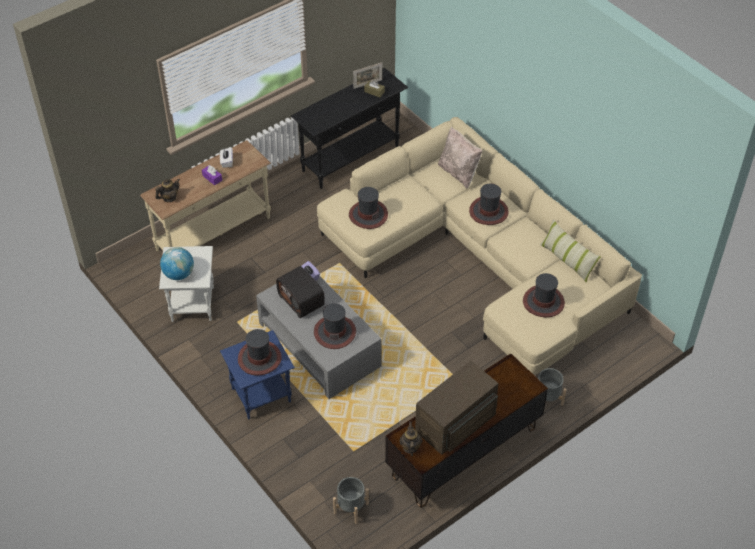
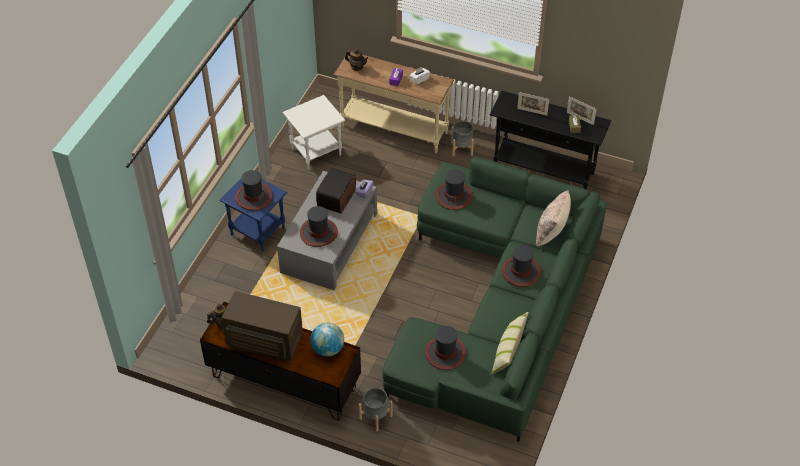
camera: 60 degrees right, 0 degrees up
(179, 274) = (303, 115): globe -> globe (328, 349)
(334, 108) = (532, 112): none -> picture frame
(351, 508) = (187, 333): grey planter -> grey planter (461, 148)
(480, 259) = (499, 306): beige sofa -> green sofa

